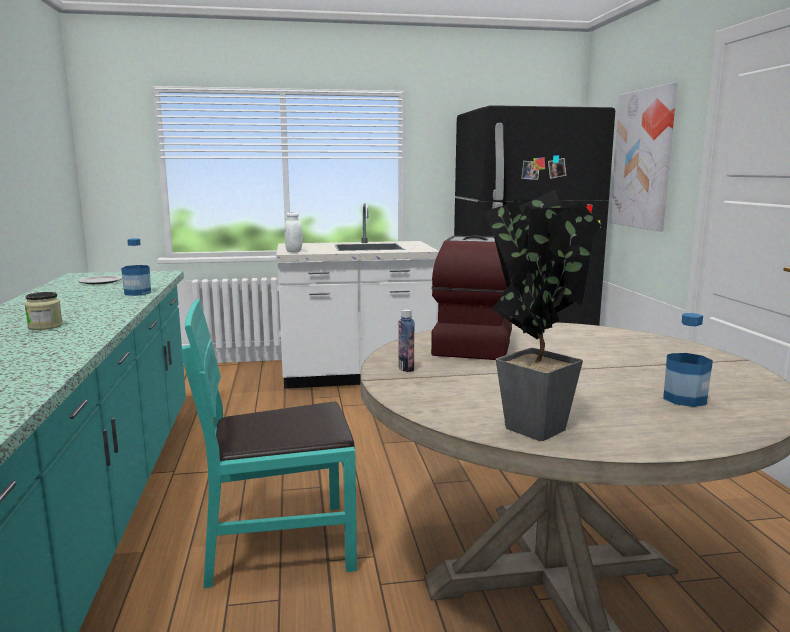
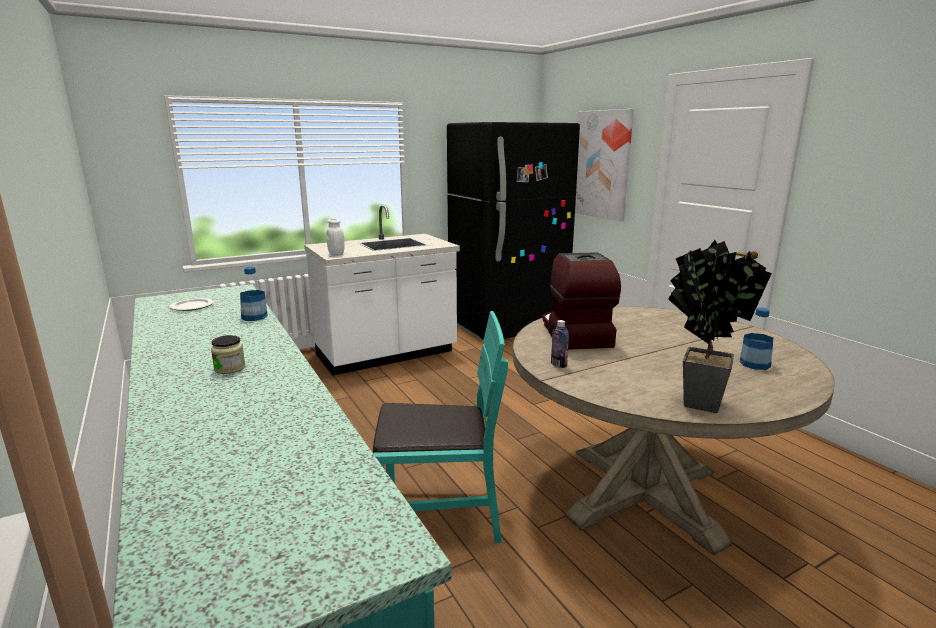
camera: 20 degrees left, 5 degrees up
(279, 544) = (439, 514): turquoise chair -> turquoise chair turned 150 degrees counterclockwise

